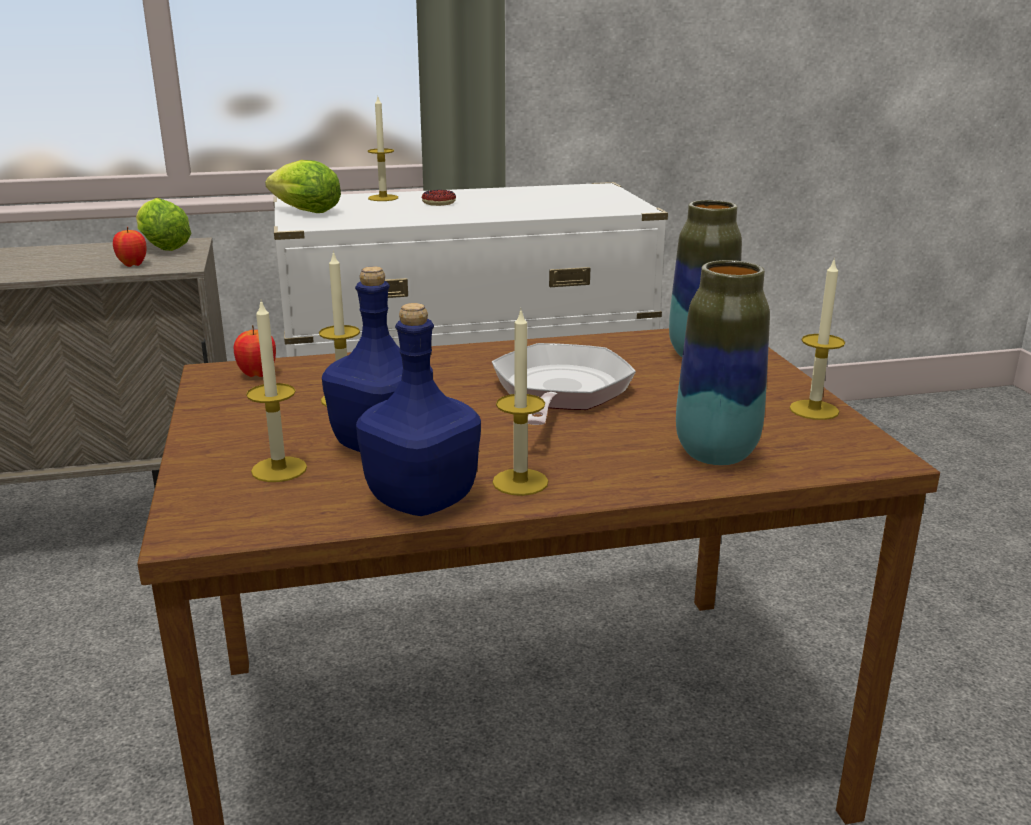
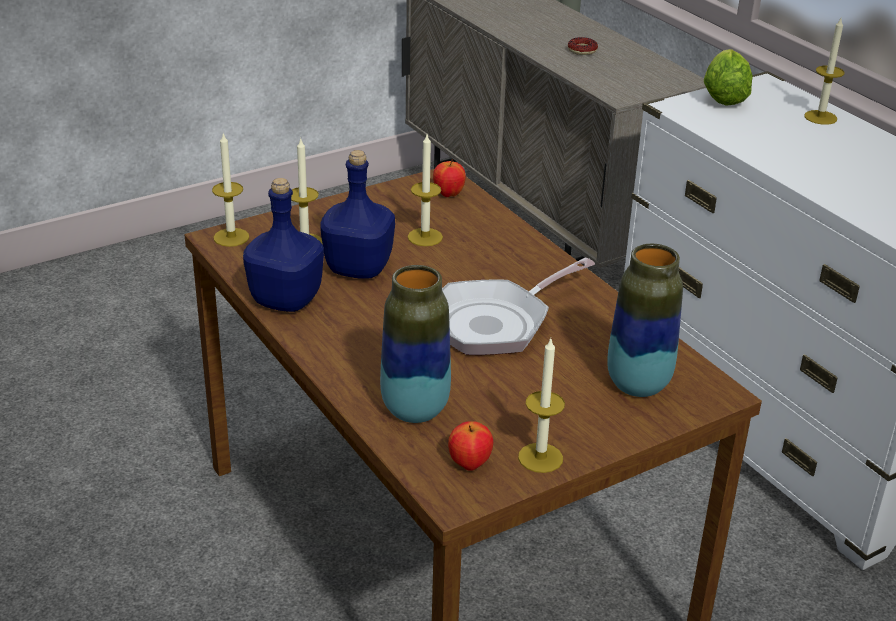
camera: 70 degrees right, 10 degrees up
(132, 265) = (603, 79): apple -> apple (469, 464)
(162, 247) = (661, 74): lettuce -> none
(438, 203) = (833, 147): donut -> donut (582, 50)
(520, 482) = (327, 331): candle -> candle (231, 237)
(559, 393) = (495, 322): frying pan -> frying pan turned 150 degrees clockwise

